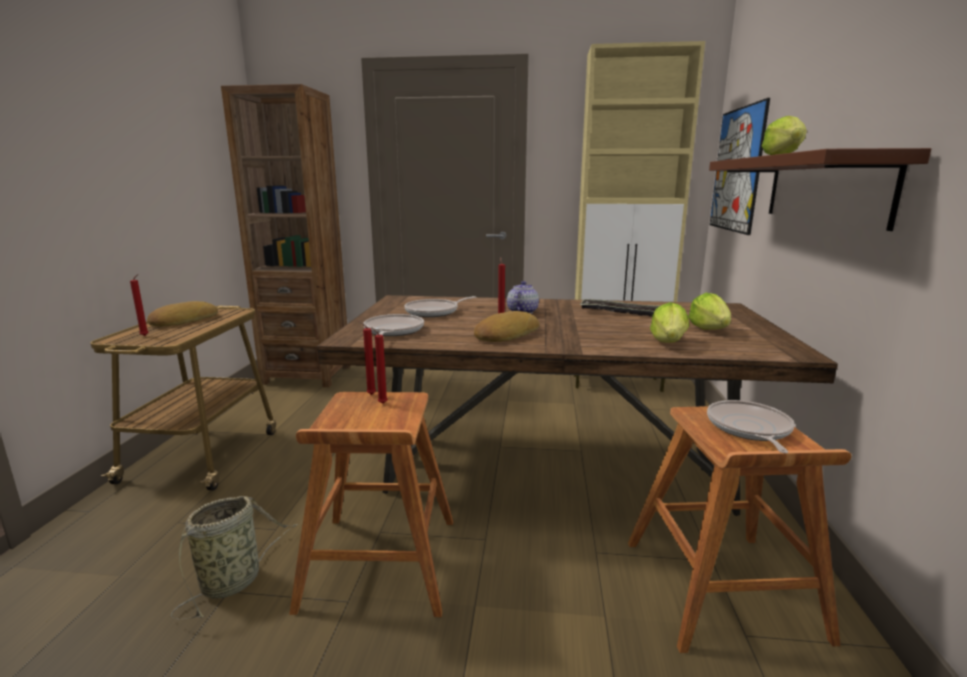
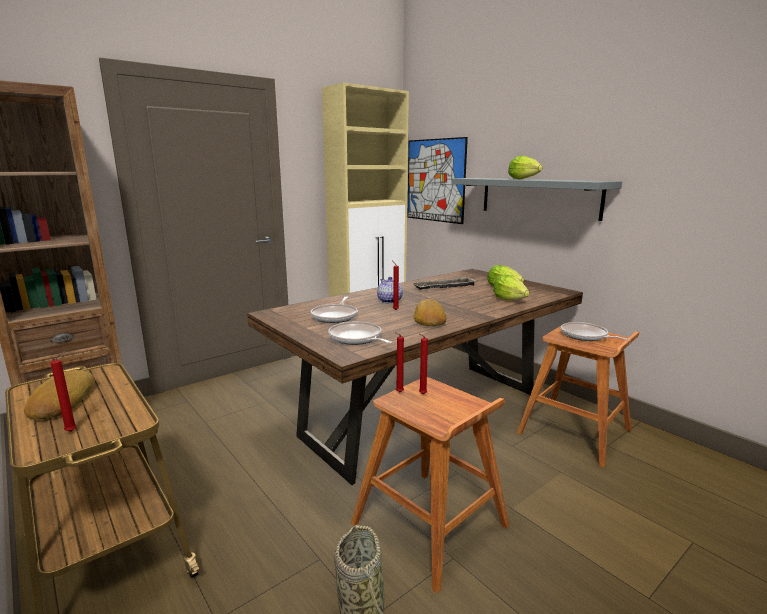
camera: 45 degrees left, 0 degrees up
(824, 189) = (538, 197): brown shelf -> grey shelf

